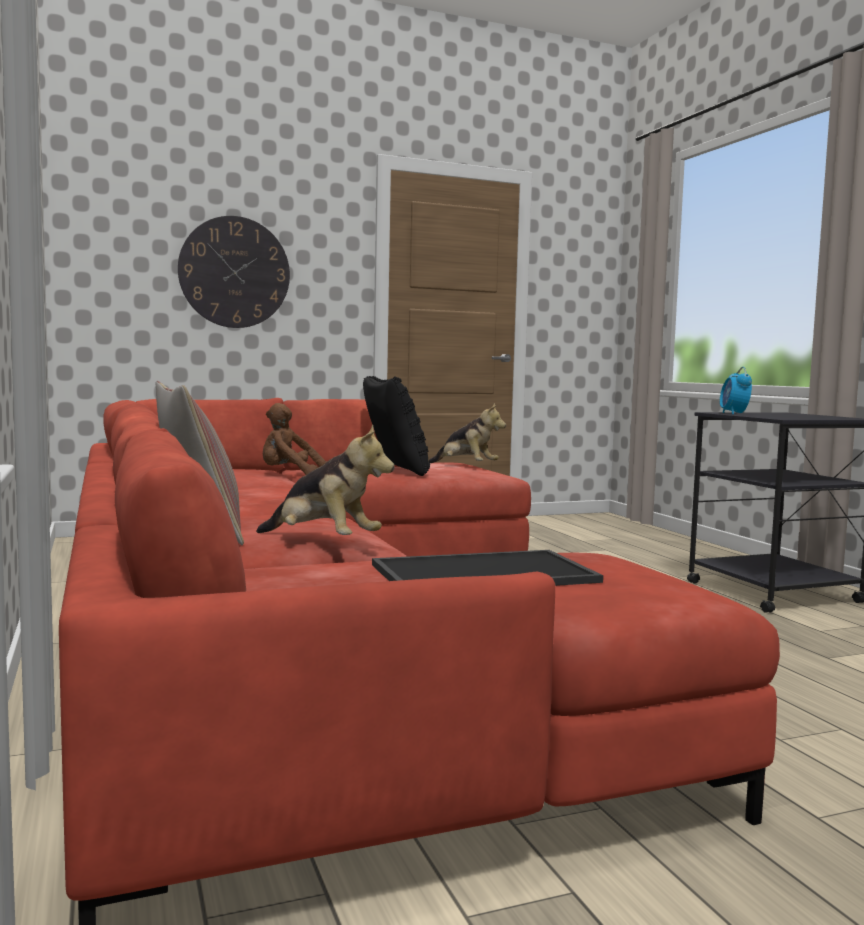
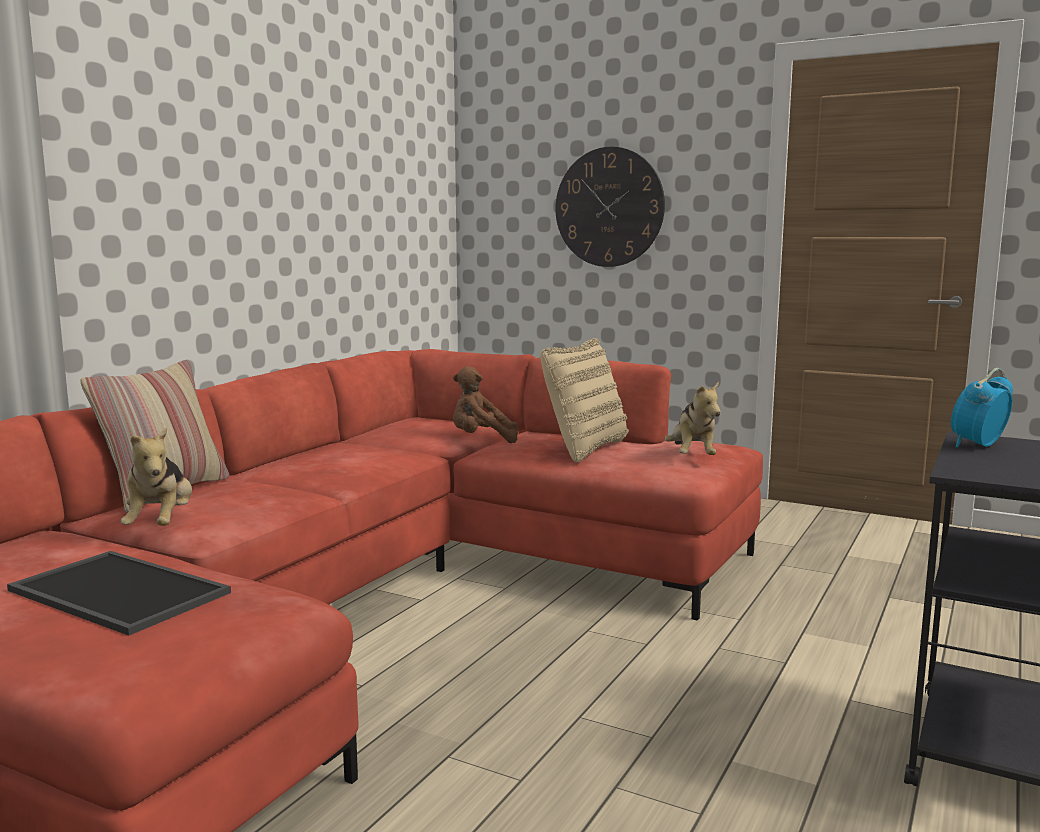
camera: 50 degrees right, 5 degrees up
(289, 476) = (481, 440): brown plush toy -> brown plush toy turned 60 degrees counterclockwise
(394, 470) = (586, 449): black pillow -> beige pillow

